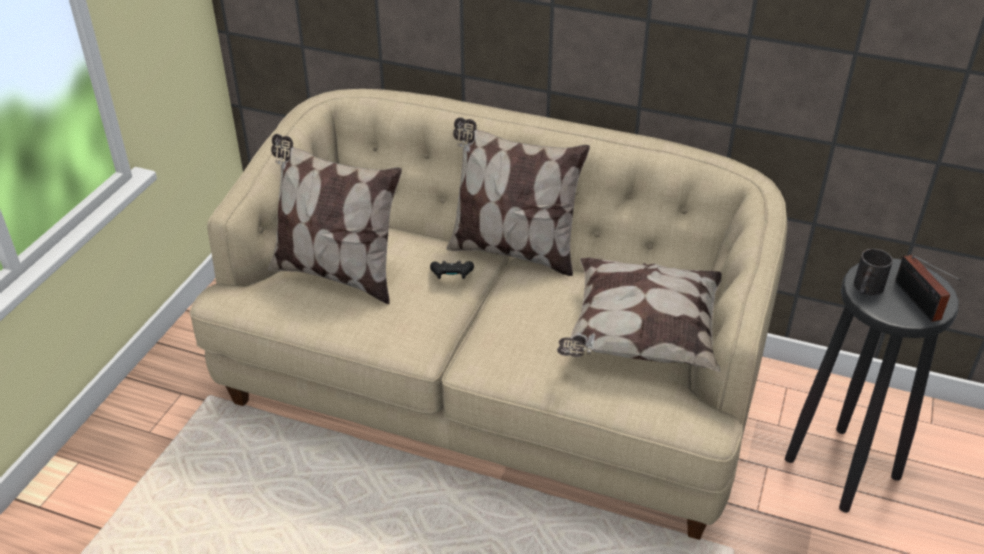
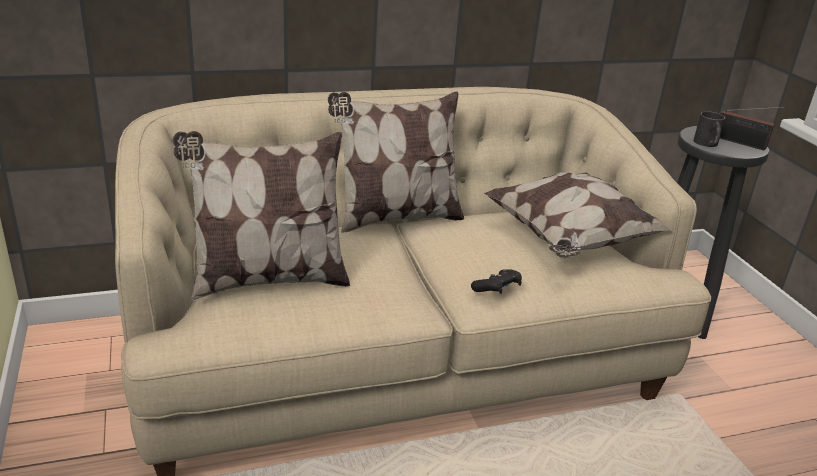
camera: 40 degrees left, 10 degrees down
(451, 276) = (375, 248): black game controller -> black game controller (497, 290)

